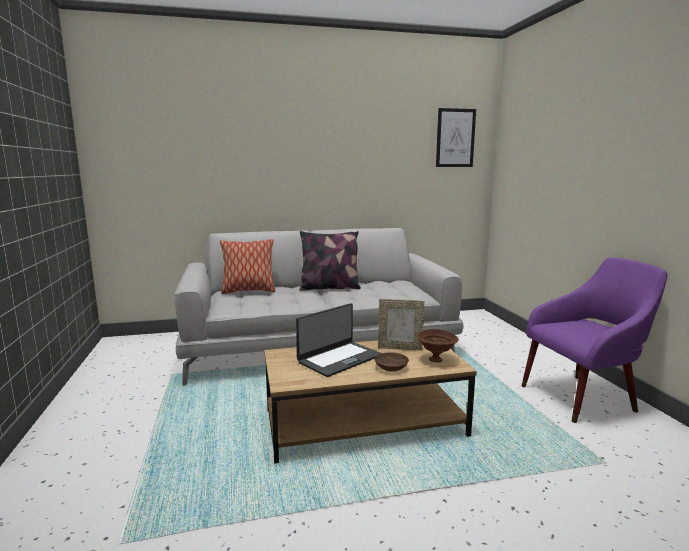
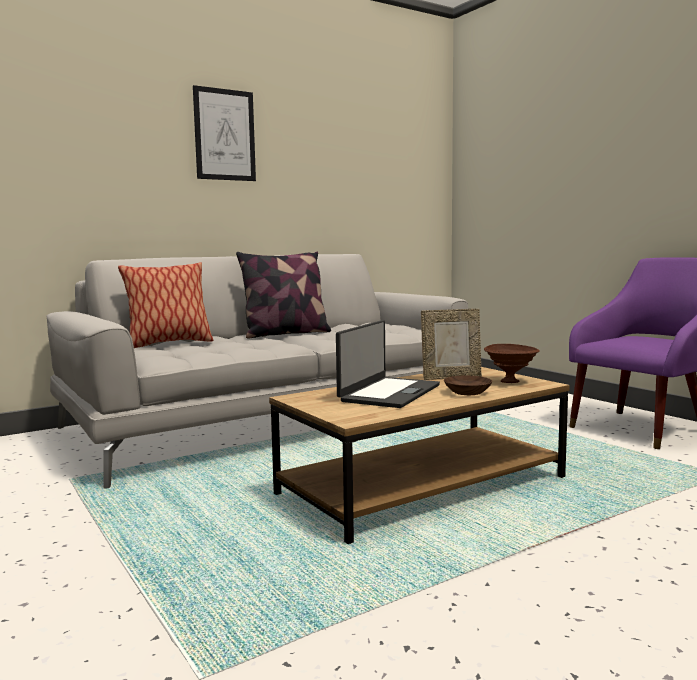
camera: 20 degrees left, 5 degrees down
(455, 138) = (408, 139): picture -> picture (224, 135)

